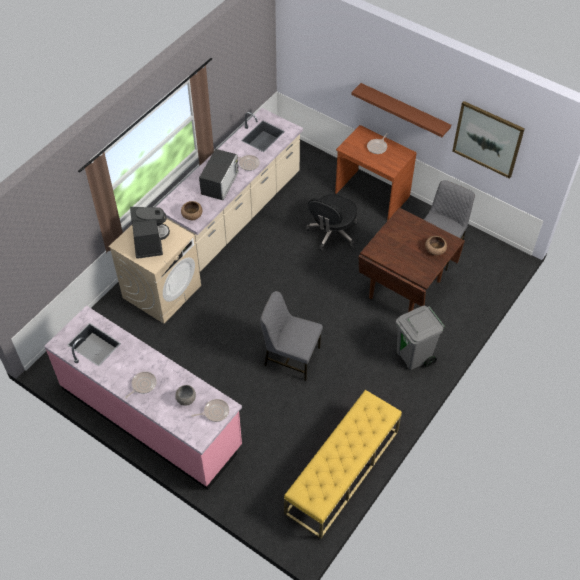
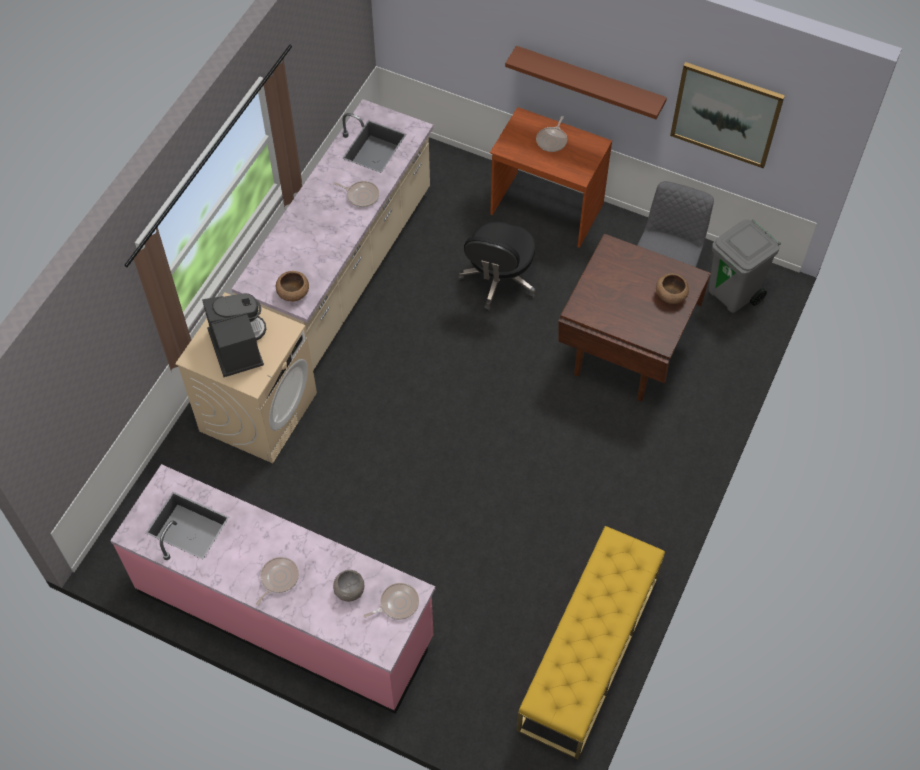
camera: 10 degrees left, 5 degrees up
(220, 183) = (325, 233): microwave -> none
(291, 356) = (477, 485): grey chair -> none
(414, 356) = (658, 457): grey trash can -> grey trash can (733, 294)

